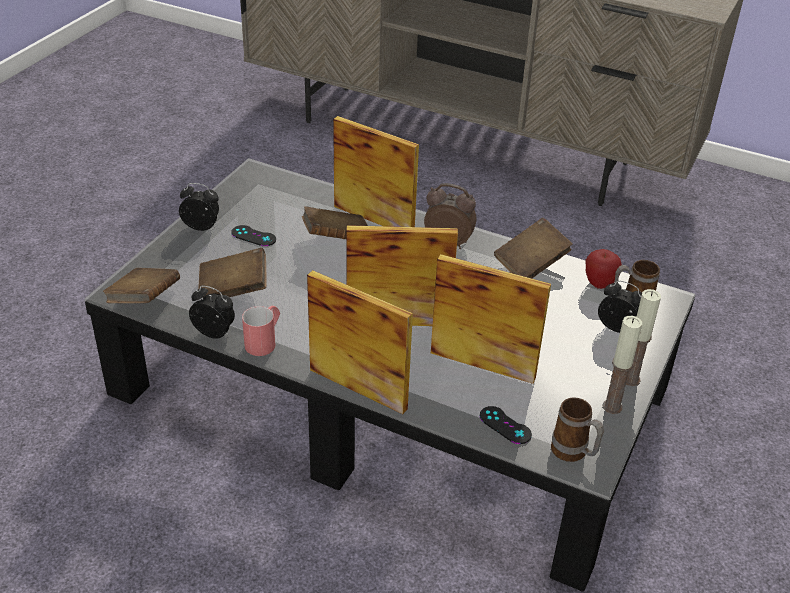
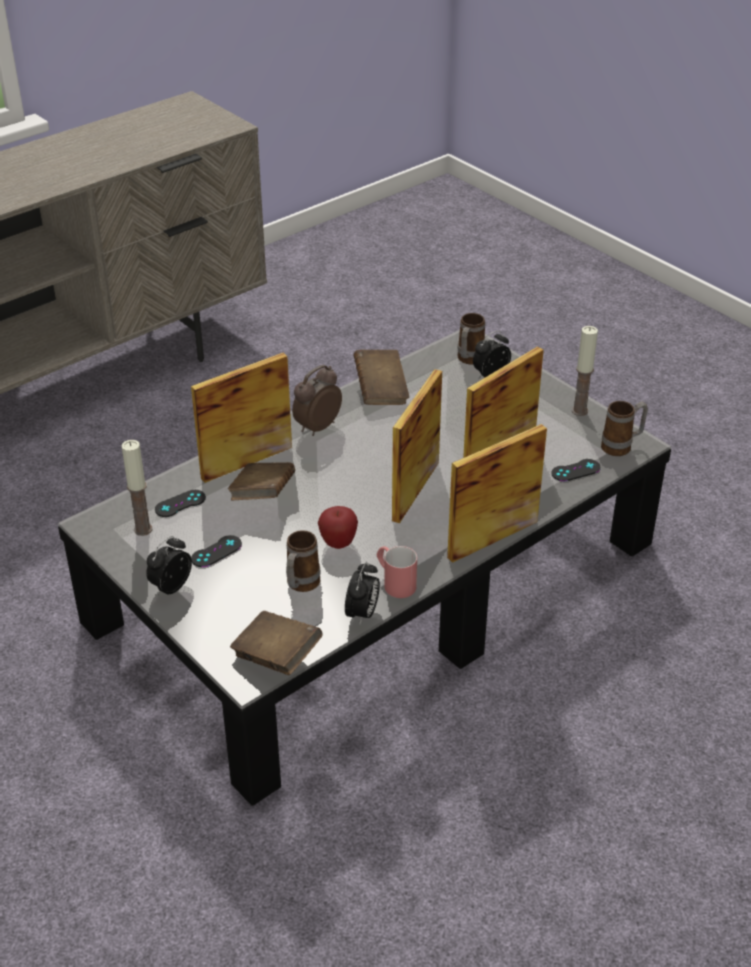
camera: 65 degrees left, 0 degrees up
(215, 332) = (362, 614): alarm clock -> alarm clock turned 150 degrees clockwise
(234, 289) = (300, 586): brown book -> mug
(301, 203) = (180, 504): none -> black game controller
(599, 284) = (430, 365): apple -> apple (338, 543)
(630, 379) = (553, 391): candle -> candle (143, 529)

